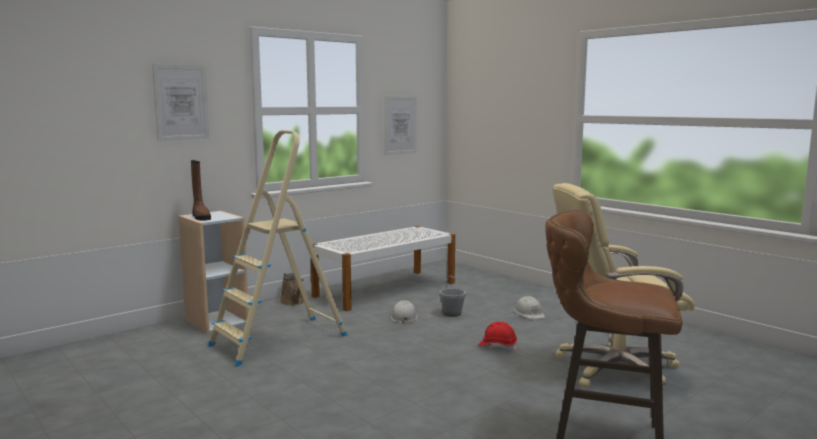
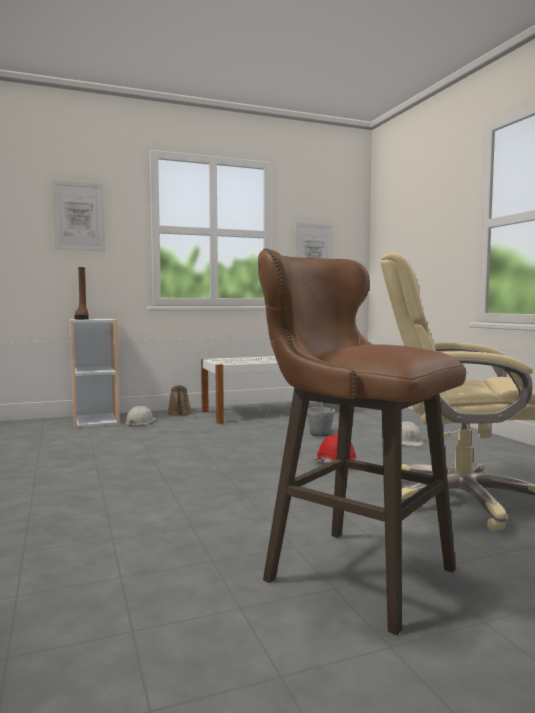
camera: 20 degrees right, 5 degrees down
(278, 340) = (124, 438): beige step ladder -> none
(403, 317) = (266, 432): white hard hat -> white hard hat (140, 422)

